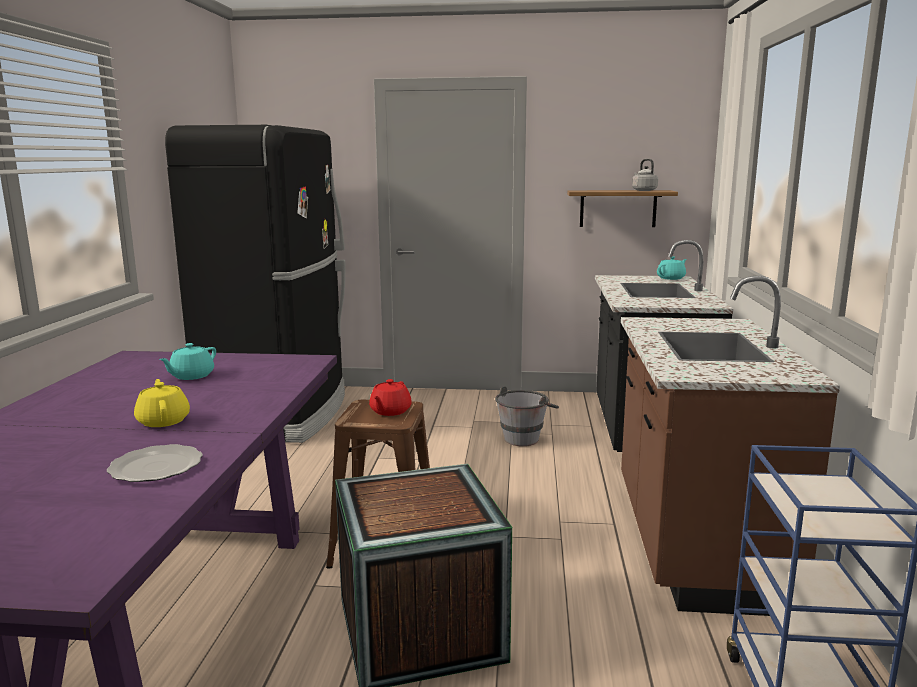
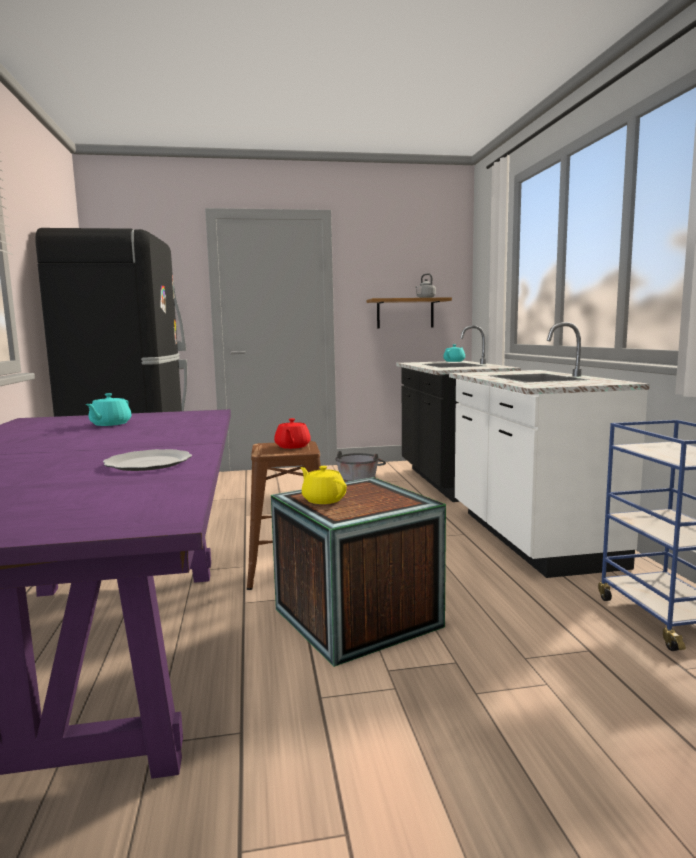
camera: 15 degrees left, 5 degrees down
(163, 421) = (118, 444): yellow teapot -> yellow teapot (323, 500)
(693, 543) = (529, 538): brown counter -> white counter

